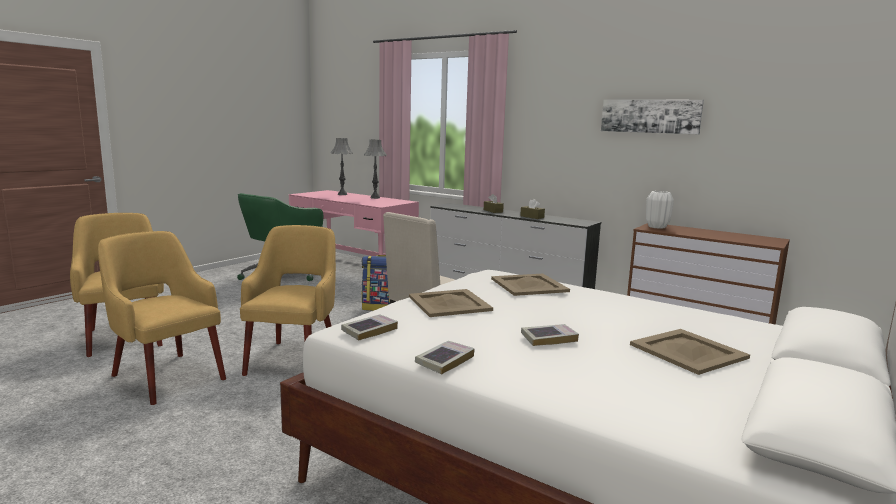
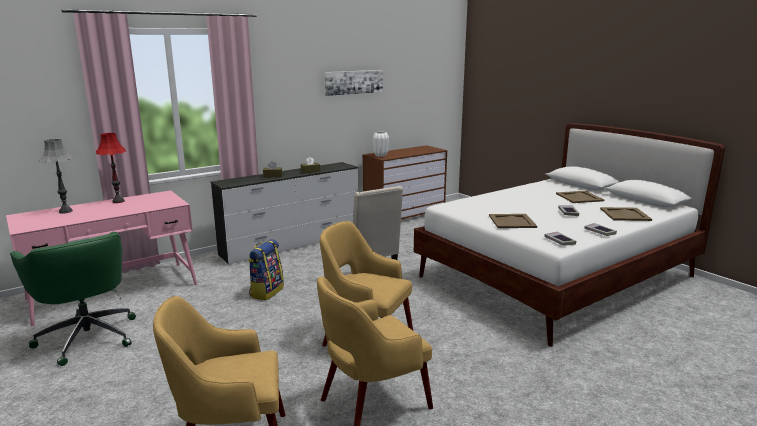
camera: 70 degrees left, 5 degrees up
(375, 198) = (118, 201): grey table lamp -> red table lamp
(529, 285) = (482, 202): beige tray -> beige tray (624, 214)

